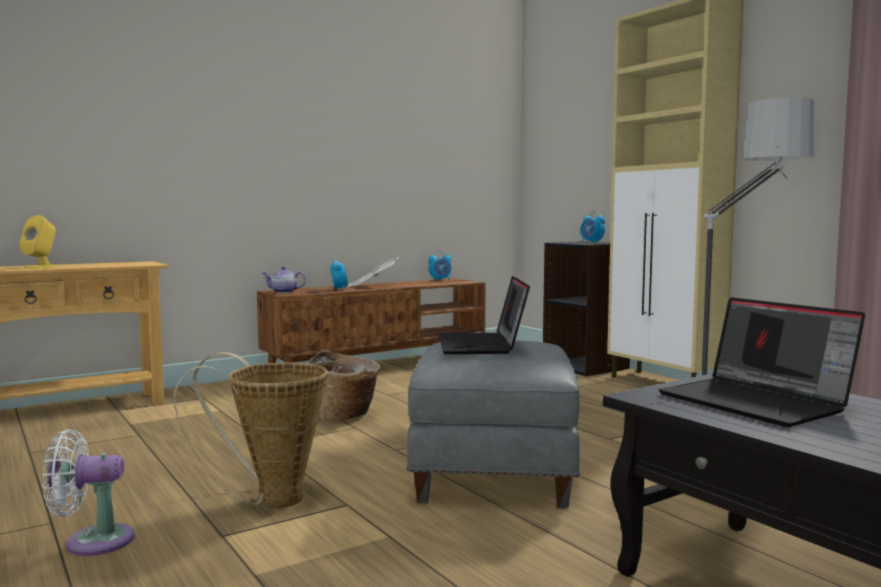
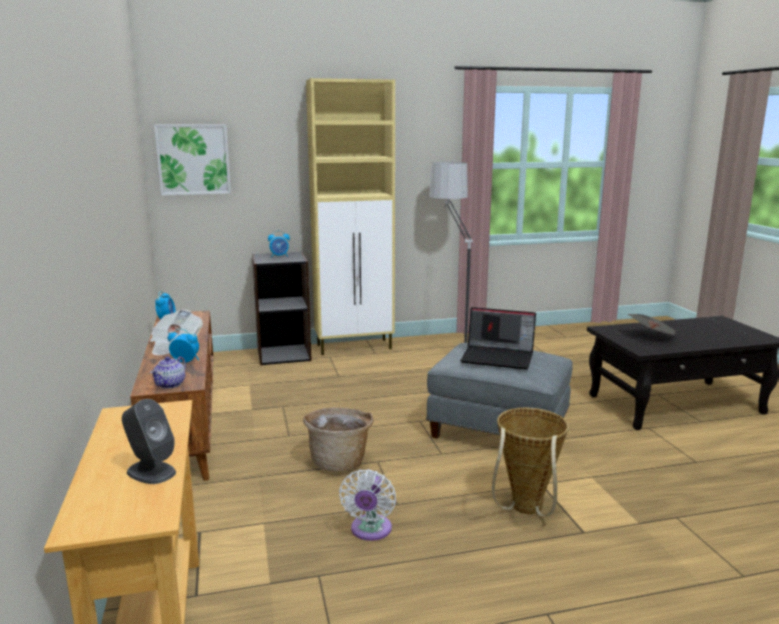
camera: 70 degrees left, 10 degrees up
(41, 267) = (150, 472): yellow speaker -> grey speaker
(92, 541) = (587, 588): white fan -> white fan (370, 531)
(551, 135) = (193, 159): none -> picture
(757, 402) = (653, 337): laptop -> newspaper

